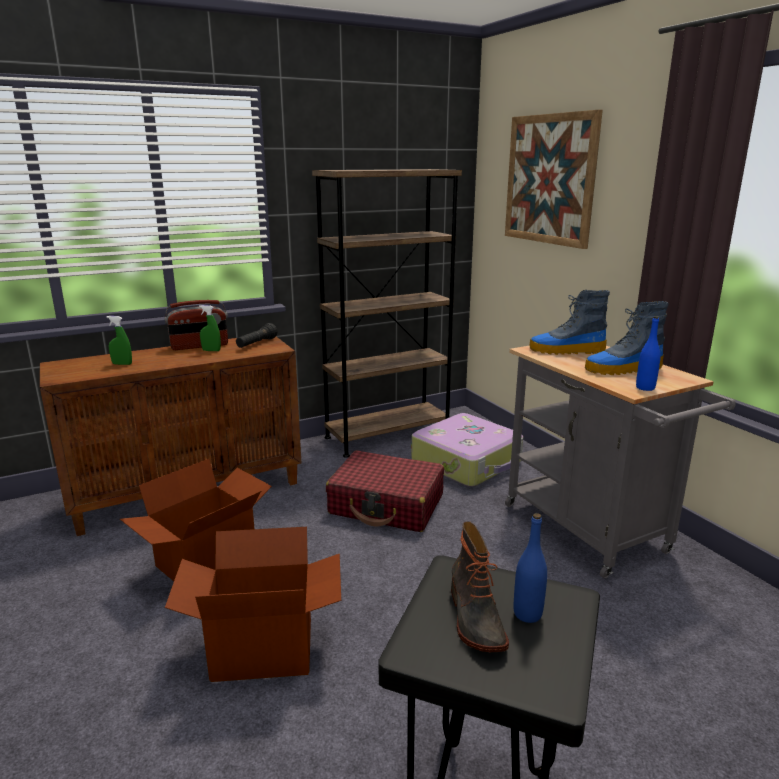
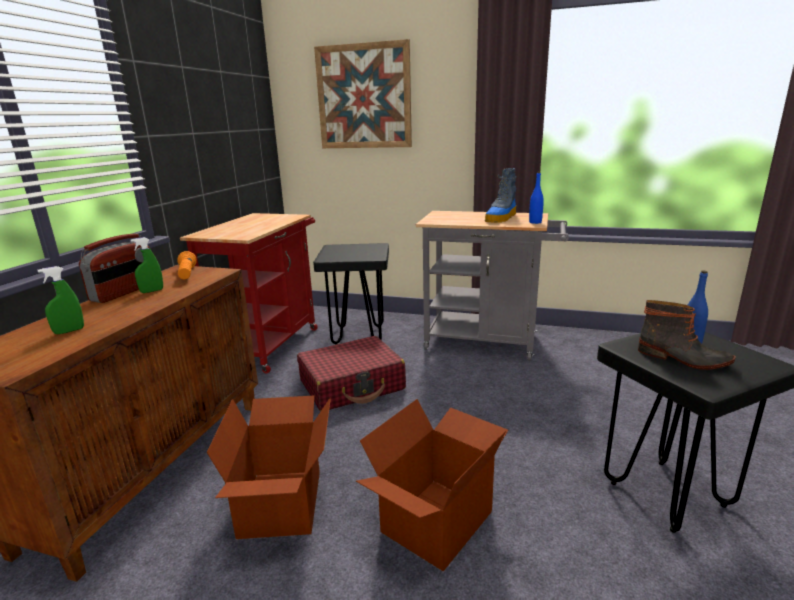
camera: 45 degrees left, 0 degrees up
(256, 344) = (187, 274): black flashlight -> orange flashlight
(387, 435) = (270, 343): brown bookcase -> red cart
(467, 462) = (358, 336): suitcase -> black stool
(566, 351) = (449, 217): boot -> none

